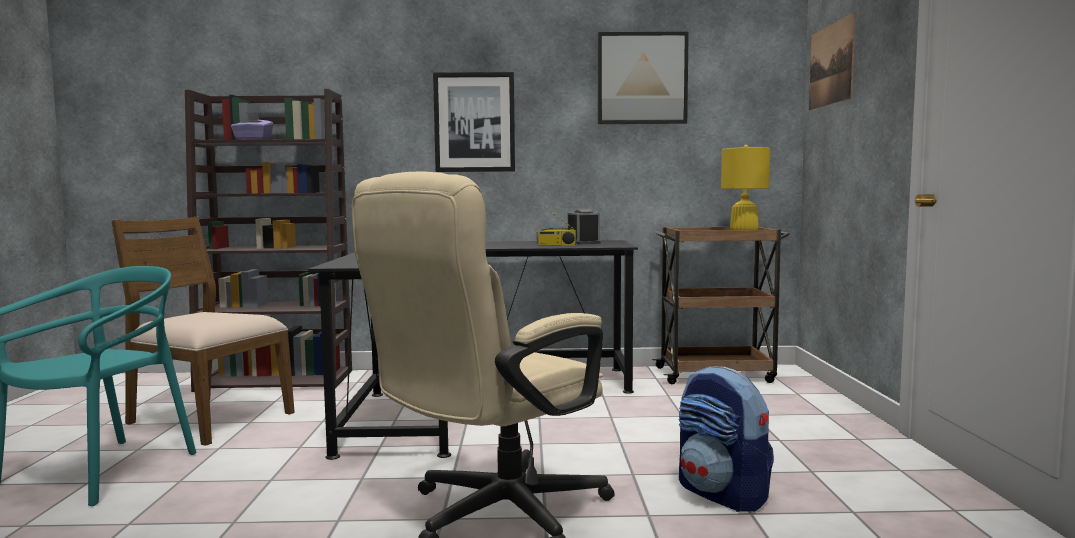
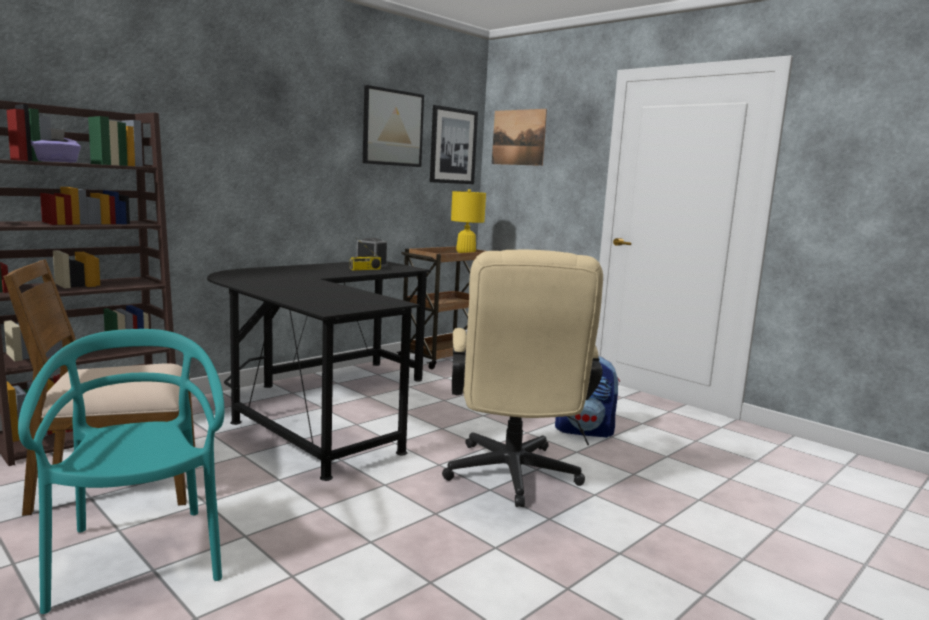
camera: 45 degrees left, 5 degrees up
(474, 122) = (268, 154): picture -> picture (453, 146)

